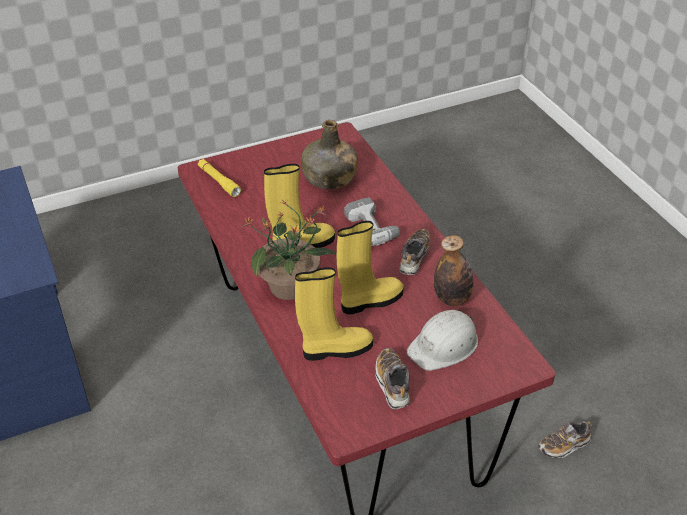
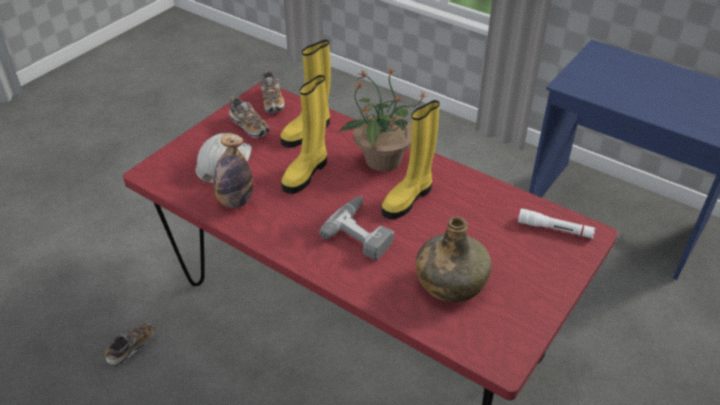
camera: 150 degrees right, 0 degrees up
(219, 181) = (555, 229): yellow flashlight -> white flashlight
(414, 257) = (293, 226): shoe -> shoe (272, 101)

